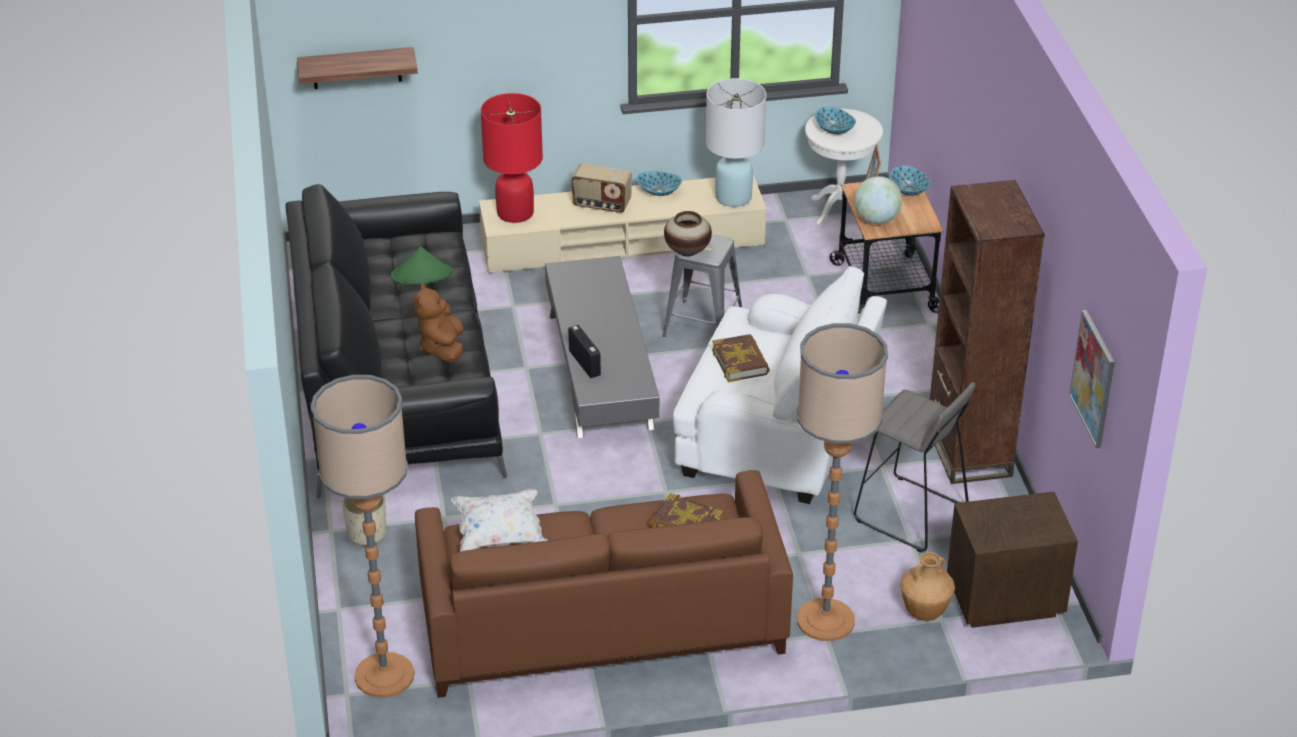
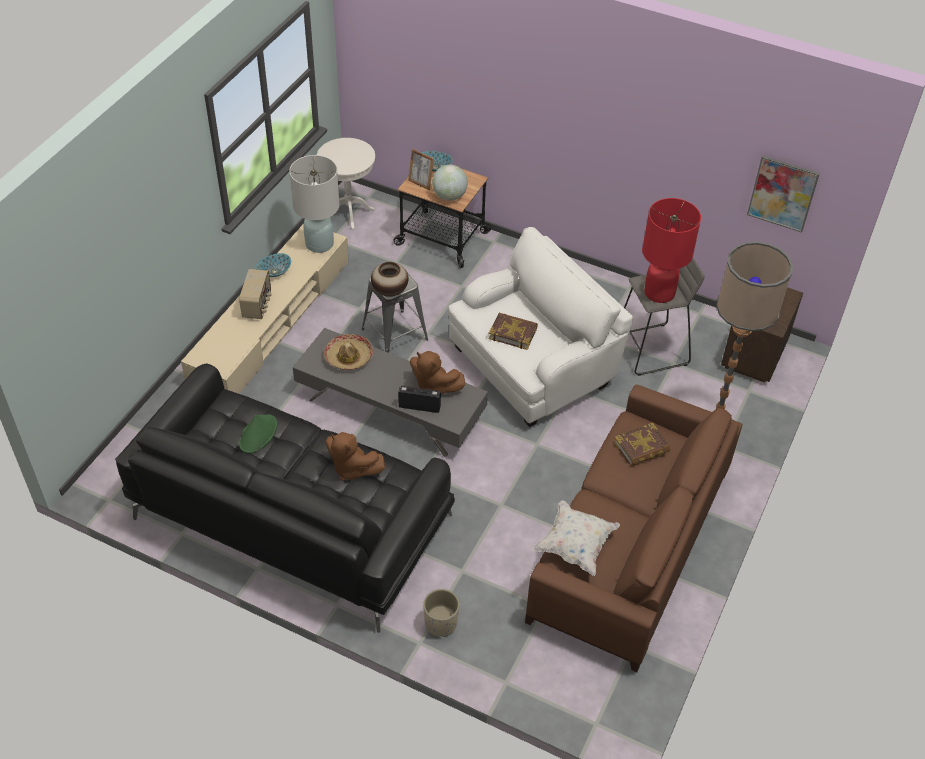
camera: 55 degrees left, 10 degrees up
(356, 68) = (76, 324): shelf -> none
(384, 676) = (593, 691): floor lamp -> none
(515, 213) = (217, 351): red table lamp -> red table lamp (659, 293)
(598, 288) = (348, 357): none -> hat
(601, 205) = (257, 305): radio -> radio turned 45 degrees counterclockwise
(623, 359) = (434, 386): none -> brown plush toy
(835, 130) = (342, 159): bowl -> none
(924, 612) = (737, 394): brown vase -> none
(968, 451) = (619, 294): brown bookcase -> none

